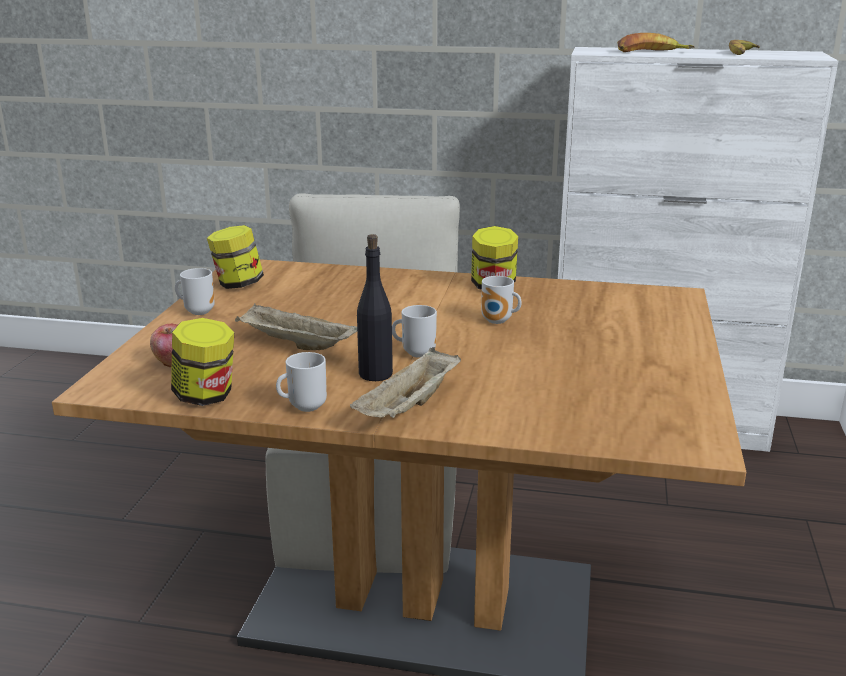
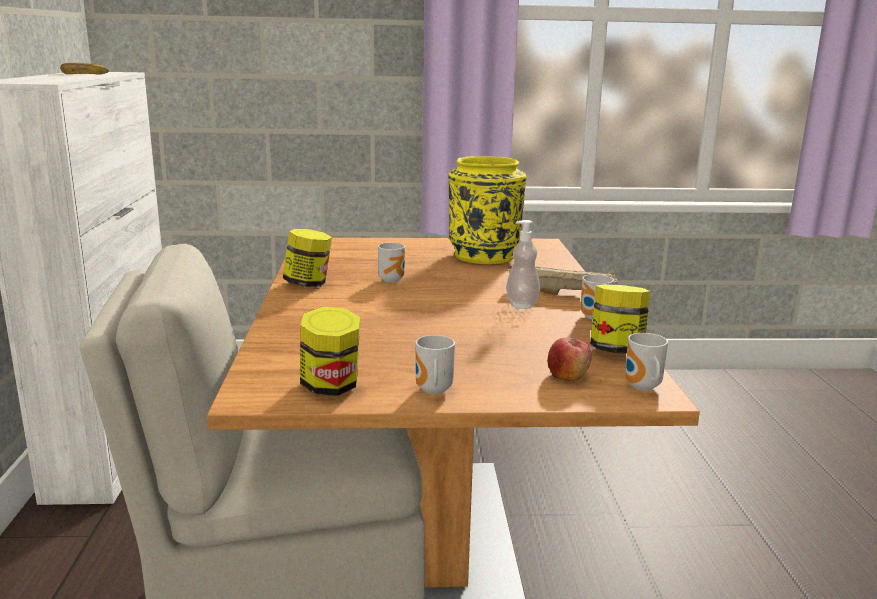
camera: 105 degrees left, 5 degrees down
(295, 345) = (489, 335): beige tray -> none
(376, 374) = (522, 305): black bottle -> soap dispenser
(416, 353) = (473, 297): mug -> mug (642, 387)
(609, 384) = (483, 255): none -> yellow vase
(651, 52) = (55, 78): banana -> none

